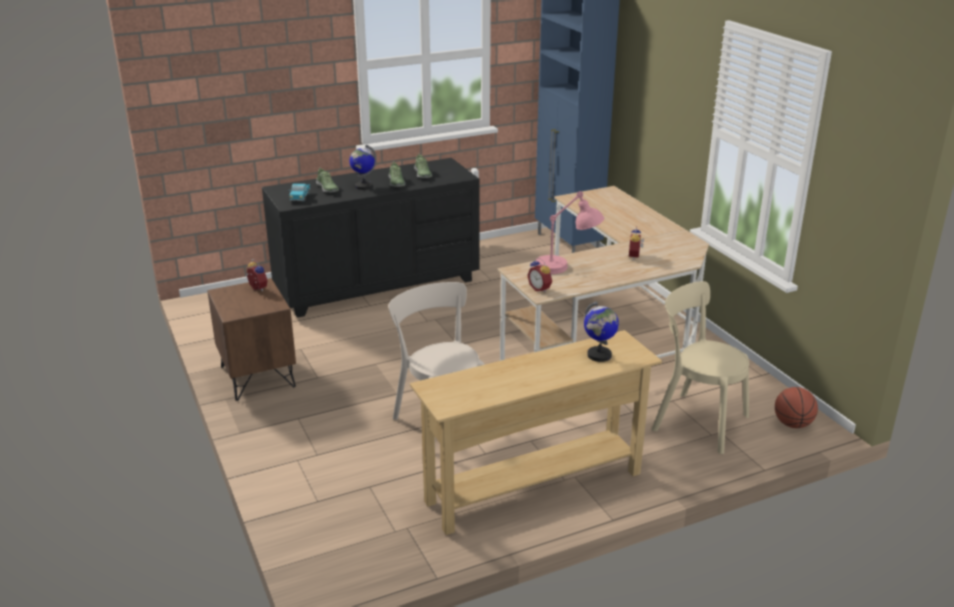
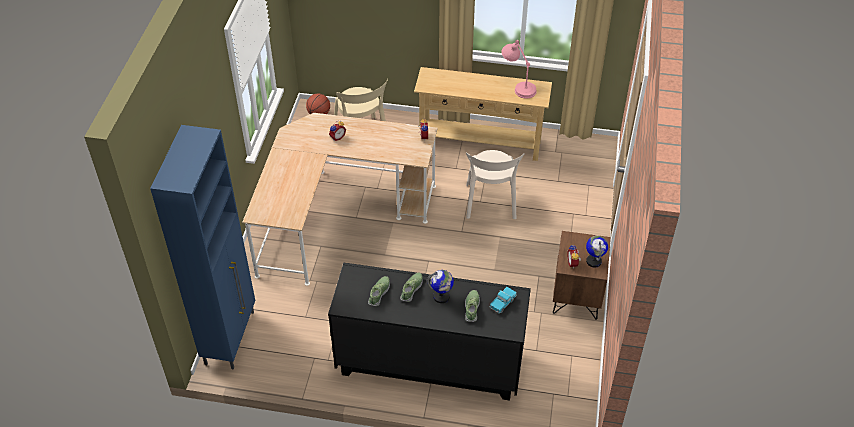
camera: 145 degrees left, 20 degrees up
(566, 268) = (388, 146): pink table lamp -> pink table lamp (518, 86)
(599, 355) = (445, 82): globe -> globe (594, 261)

